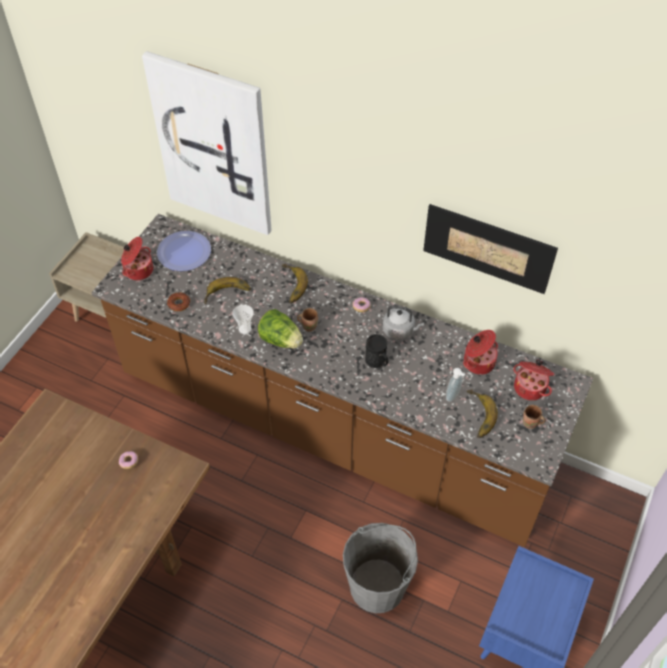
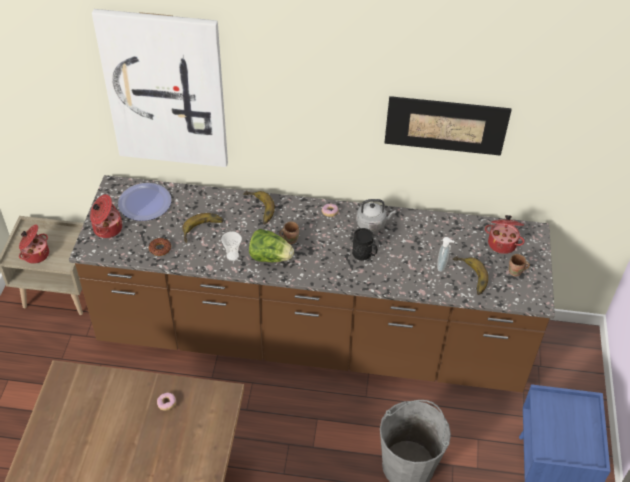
camera: 20 degrees left, 5 degrees down
(478, 362) = (450, 233): cooking pot -> cooking pot (35, 254)

